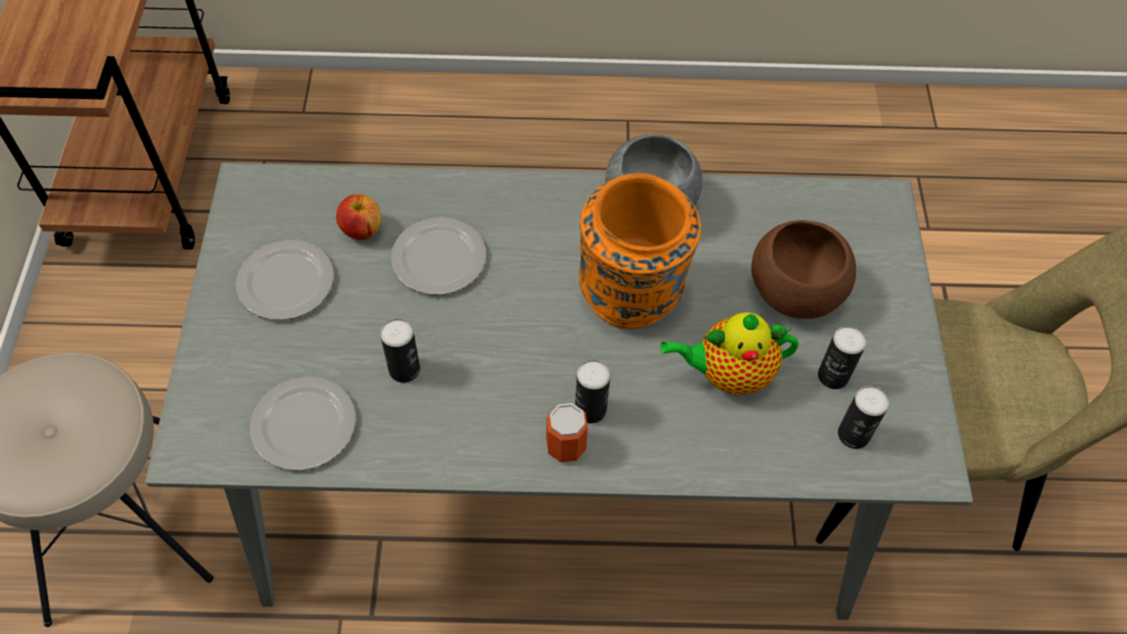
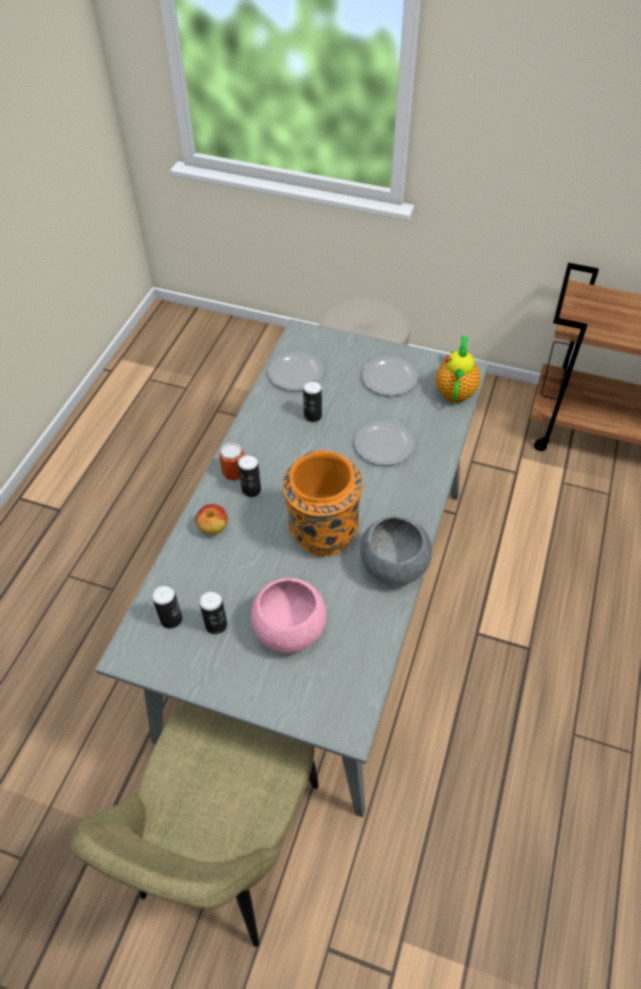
camera: 110 degrees right, 5 degrees down
(362, 230) = (417, 414): apple -> apple (213, 528)
(728, 374) = (243, 565): teapot -> teapot (455, 390)
(795, 291) = (289, 628): brown bowl -> pink bowl

